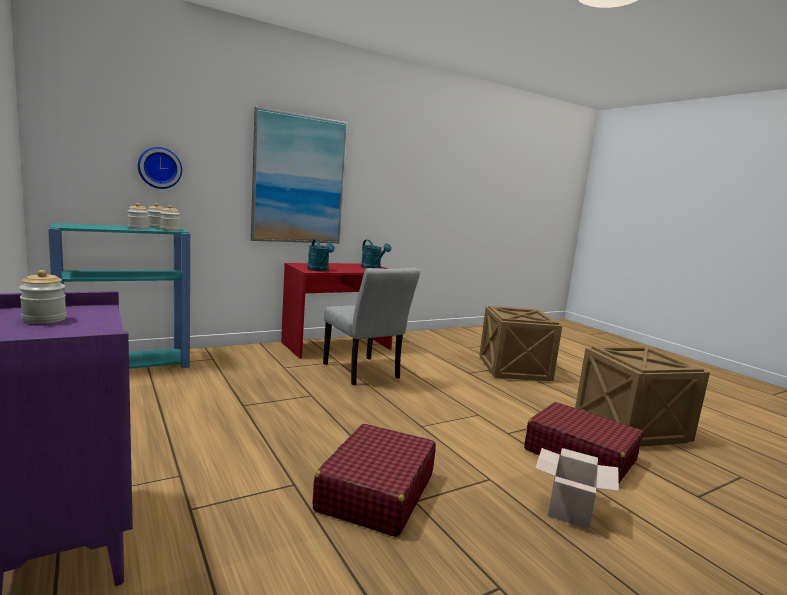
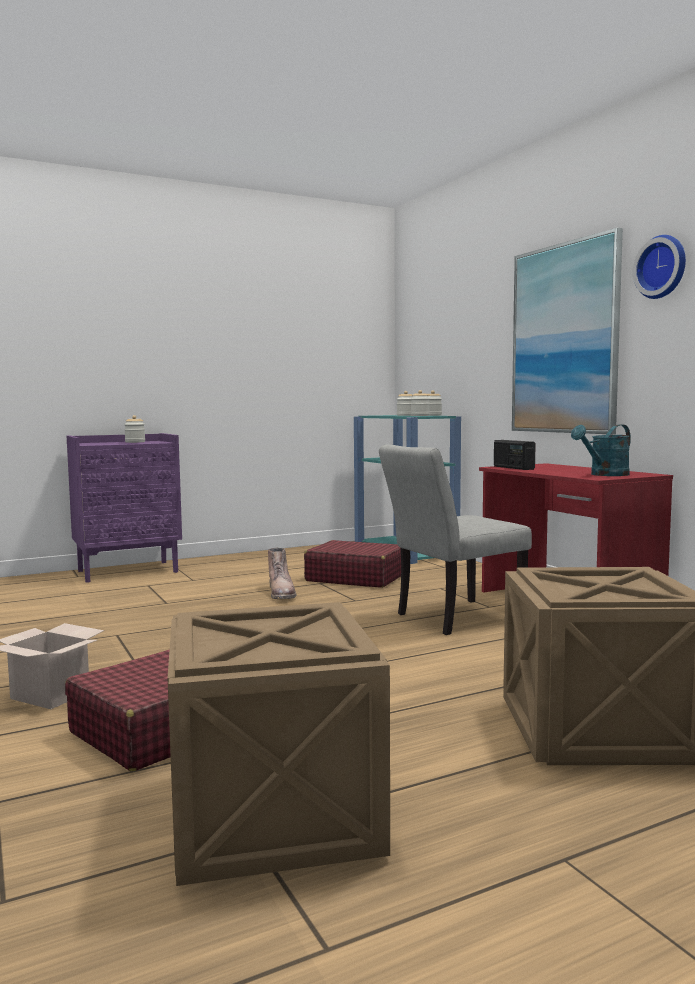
camera: 95 degrees right, 5 degrees down
(159, 168) = (453, 354): wall clock -> wall clock (662, 267)
(277, 422) = (282, 593): none -> brown boot
(319, 270) = (513, 468): turquoise watering can -> radio
(375, 492) = (139, 623): red suitcase -> red suitcase (355, 578)

